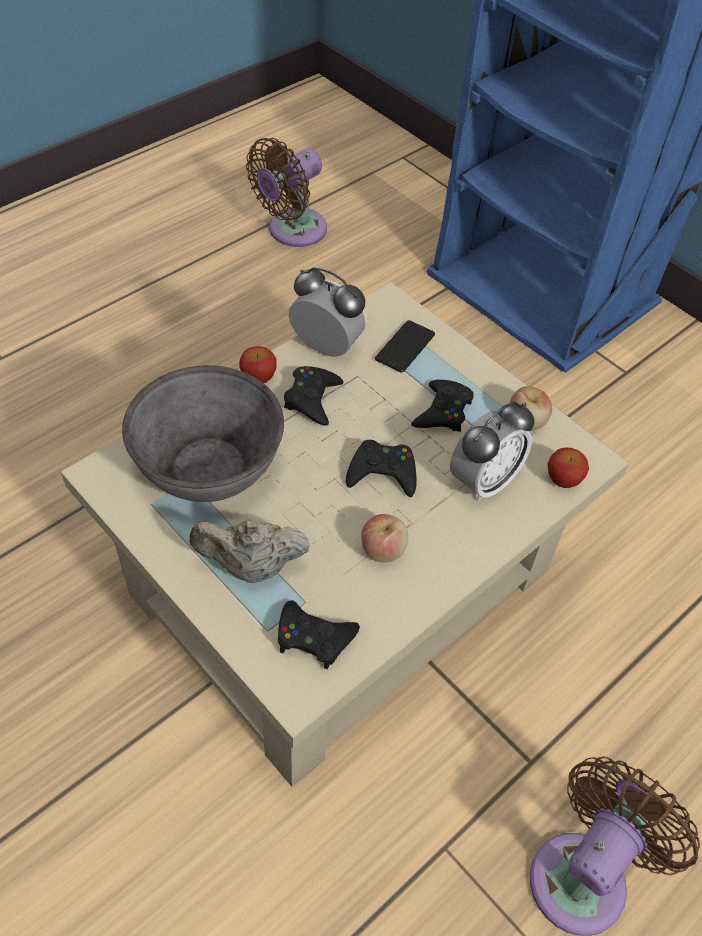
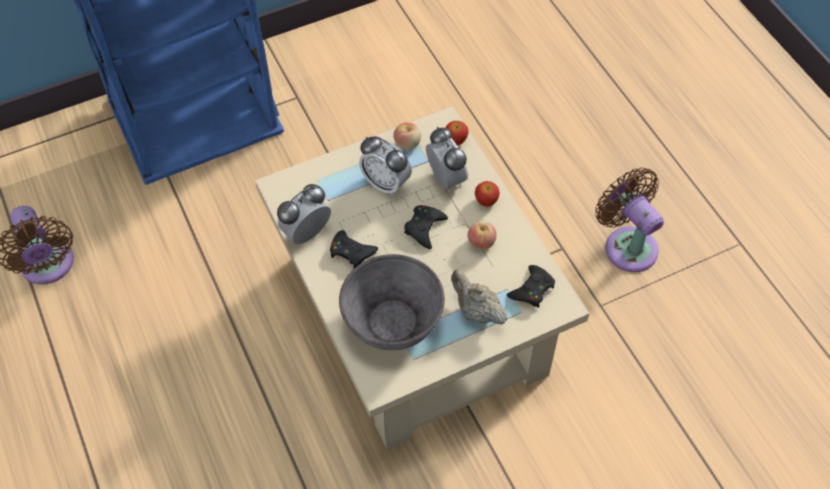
camera: 70 degrees left, 5 degrees up
(251, 566) = (476, 311): beige teapot -> beige teapot turned 120 degrees clockwise
(258, 378) = (322, 279): apple -> apple (486, 201)
(405, 347) = (323, 188): phone -> none
(443, 411) = (386, 183): black game controller -> alarm clock

